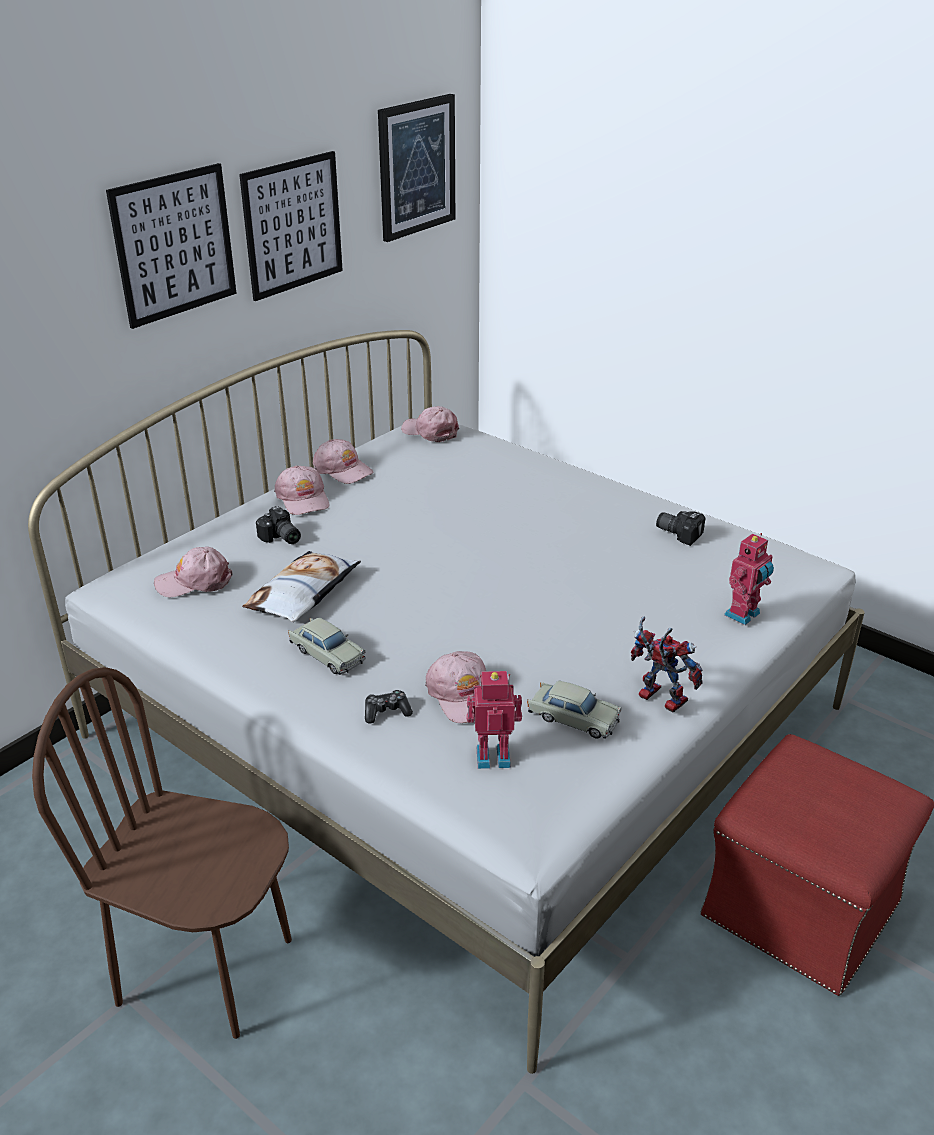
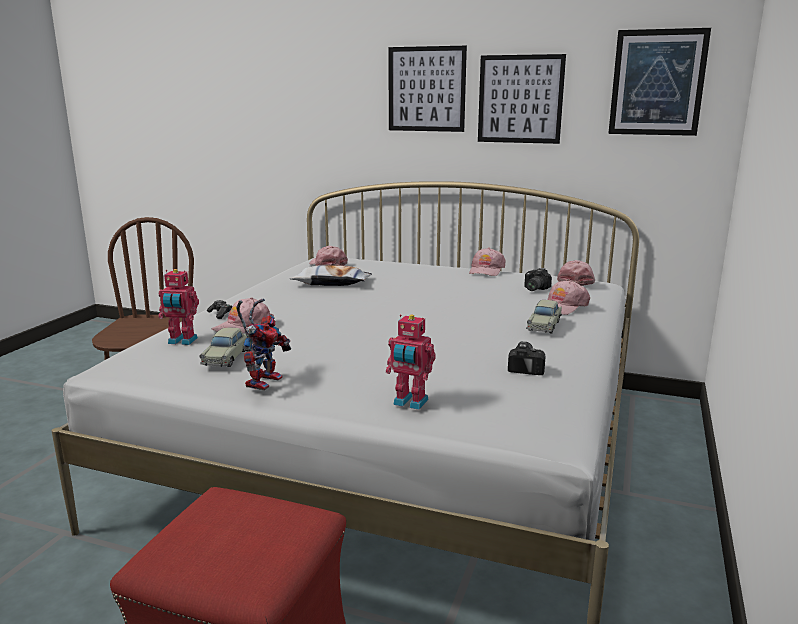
camera: 70 degrees right, 15 degrees down
(280, 538) = (387, 271): camera -> camera (533, 289)
(303, 498) = (438, 268): pink cap -> pink cap (563, 306)
(327, 654) = (273, 295): beige toy car -> beige toy car (544, 325)
(493, 755) = (182, 341): toy robot -> toy robot turned 120 degrees clockwise

